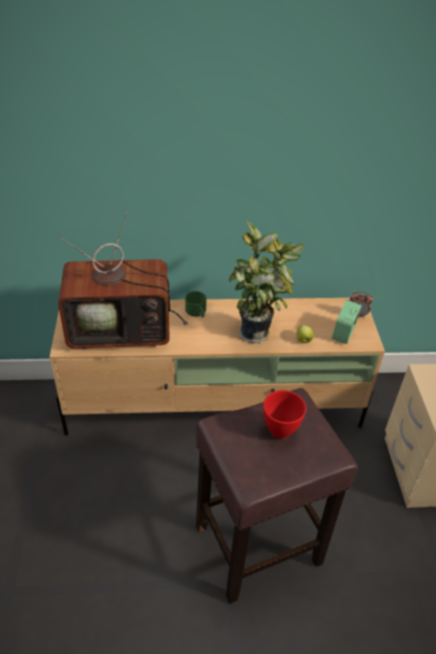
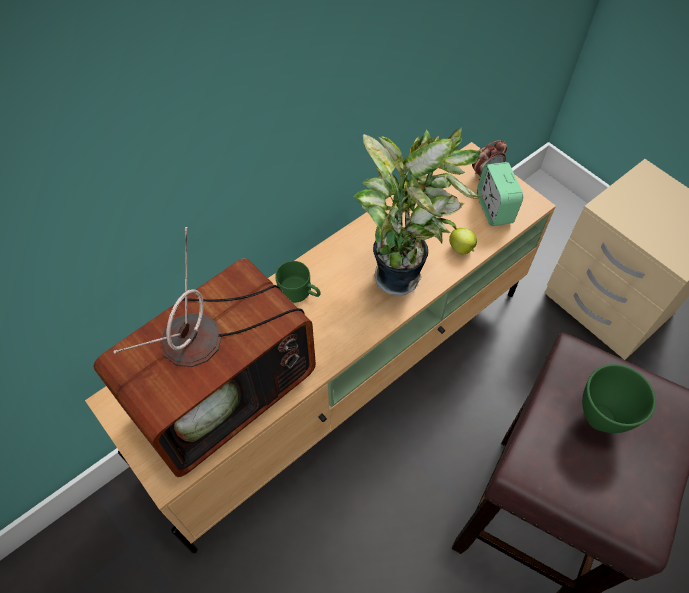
camera: 35 degrees left, 15 degrees up
(280, 430) = (599, 416): red bowl -> green bowl

